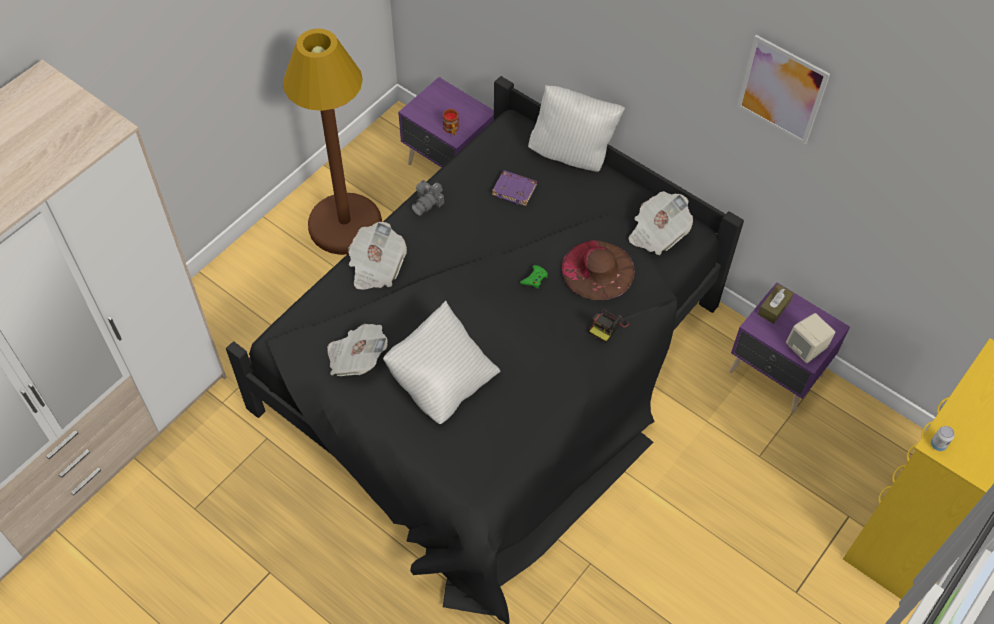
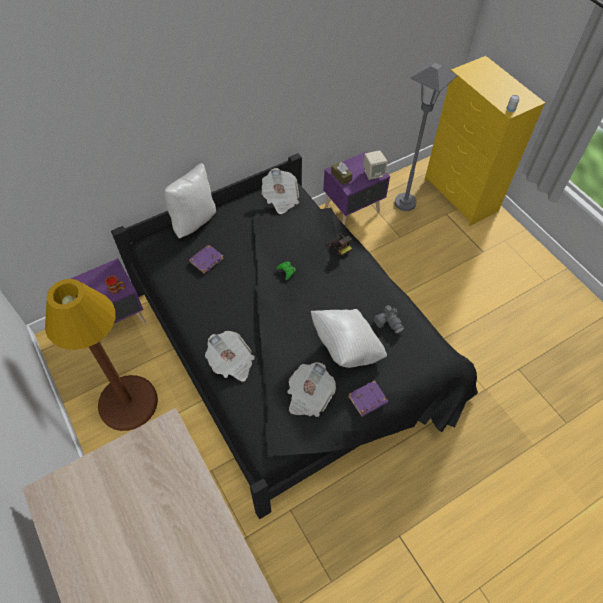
camera: 70 degrees left, 0 degrees up
(373, 424) = (367, 400): none -> purple book
(428, 203) = (190, 314): camera -> camera (389, 323)
(598, 270) = (295, 236): brown hat -> none
(782, 90) = (294, 50): picture -> none
(836, 446) = (405, 203): none -> grey floor lamp

